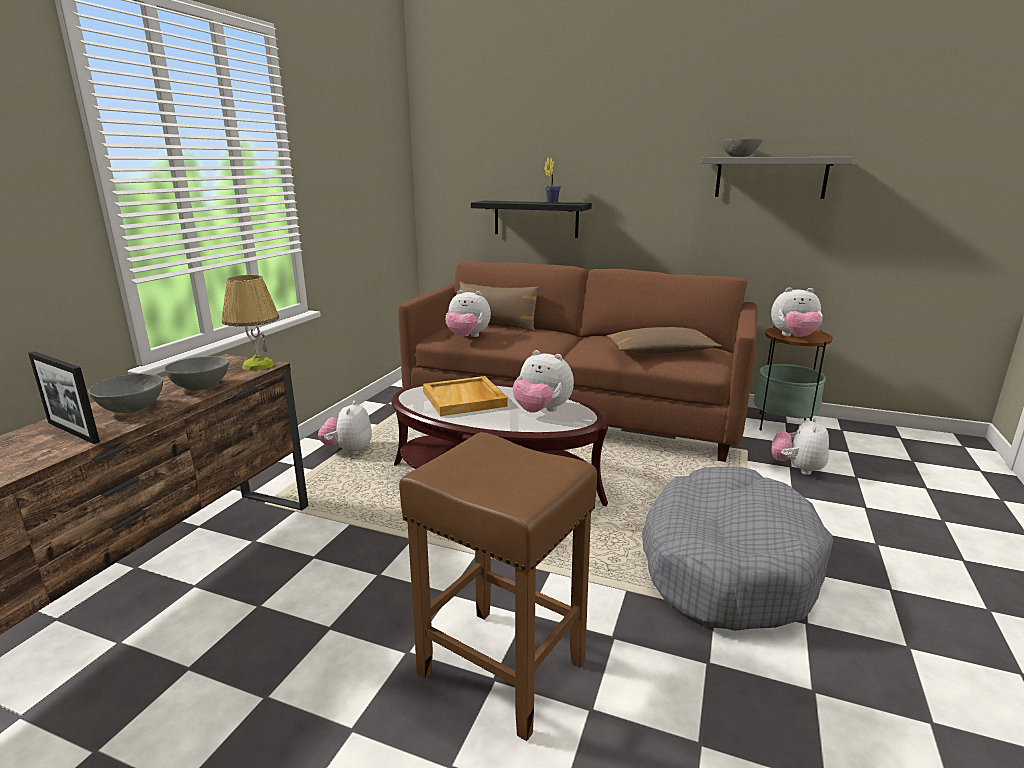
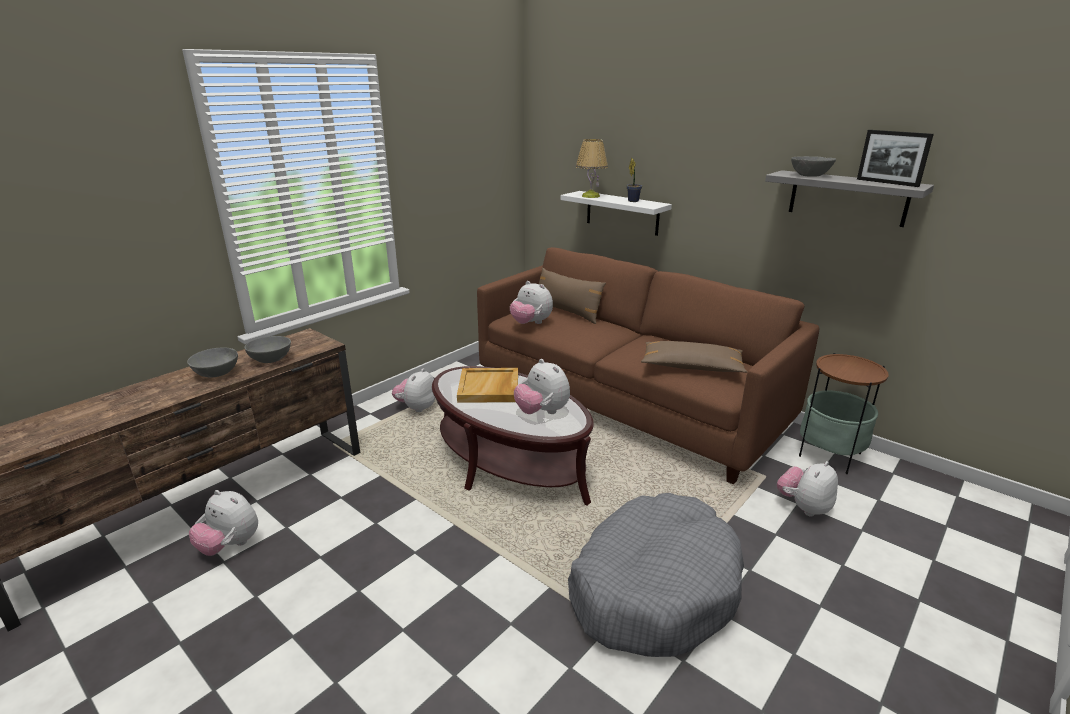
camera: 20 degrees right, 5 degrees up
(73, 432) = (171, 389): picture frame -> picture frame (887, 183)
(258, 365) = (321, 344): table lamp -> table lamp (590, 196)
(499, 667) = (412, 621): brown stool -> none
(536, 218) = (622, 213): black shelf -> white shelf
(793, 337) = (842, 371): plush toy -> plush toy (230, 545)

